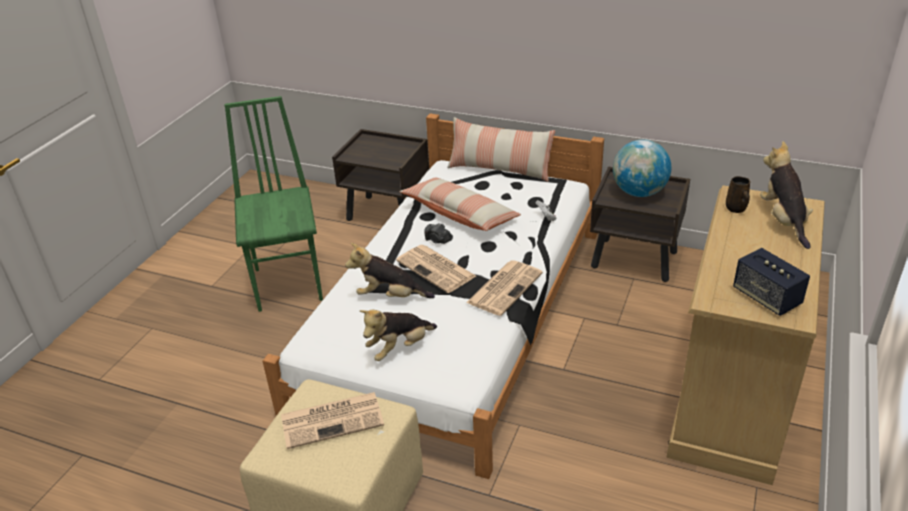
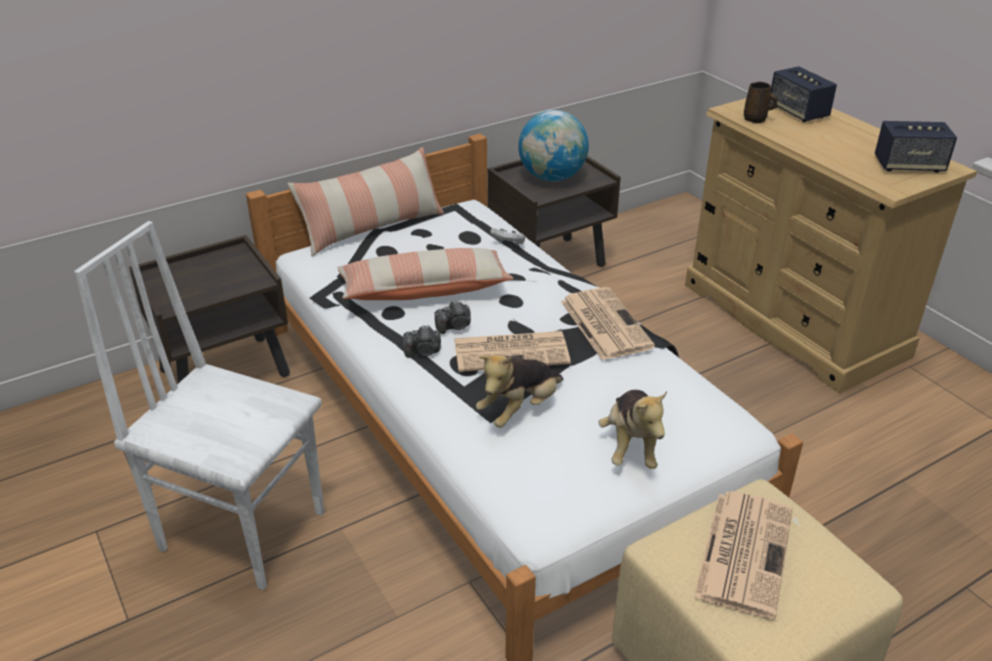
camera: 55 degrees left, 0 degrees up
(290, 283) = (243, 528): green chair -> white chair
(404, 242) = (423, 352): none -> camera
(783, 221) = (798, 112): plush toy -> speaker

